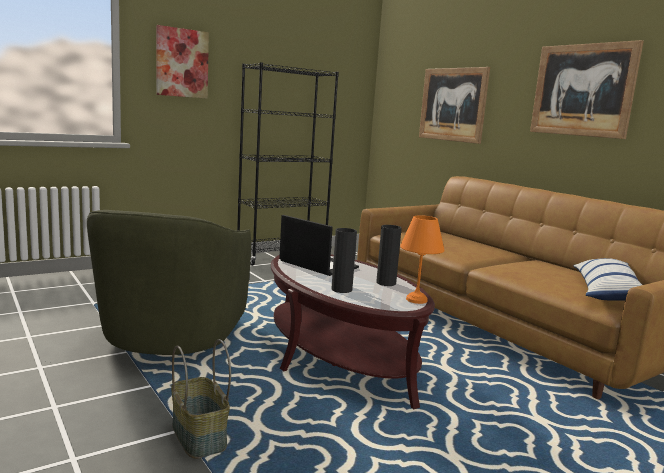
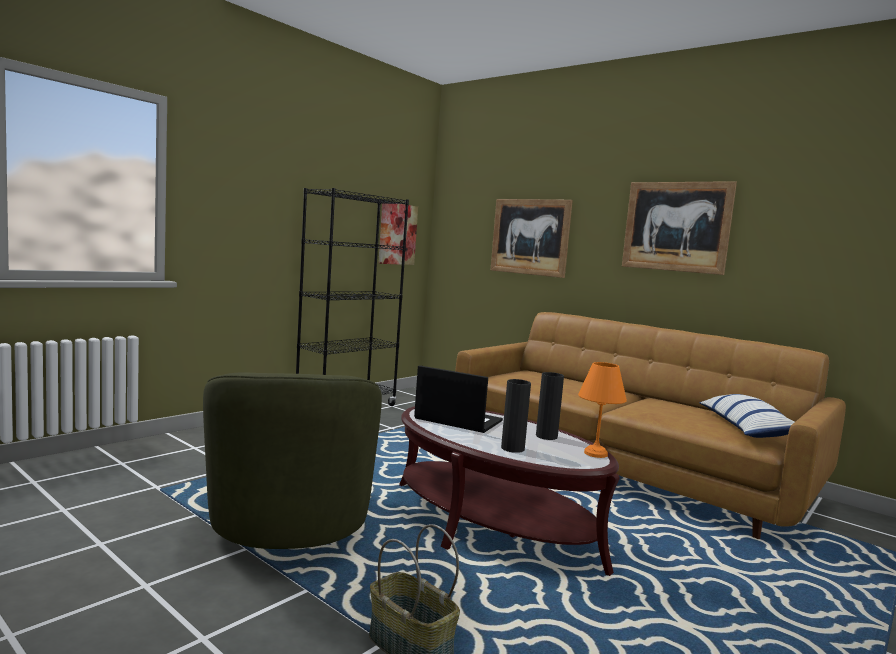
camera: 15 degrees left, 5 degrees down
(182, 63) = (237, 185): picture -> picture (397, 234)

